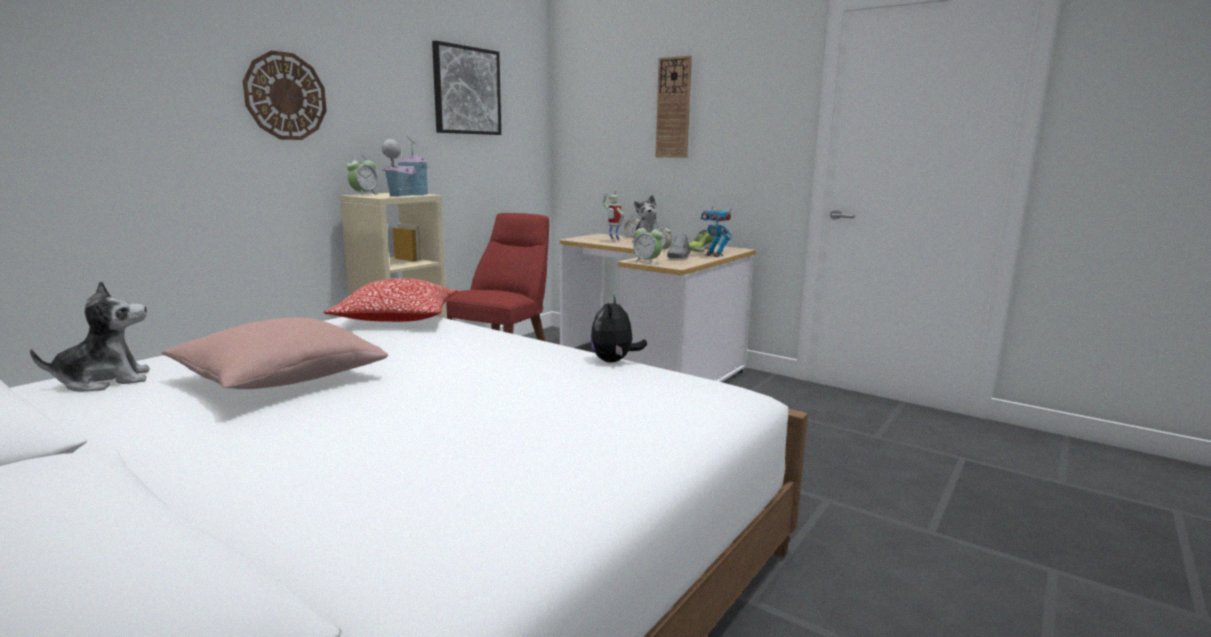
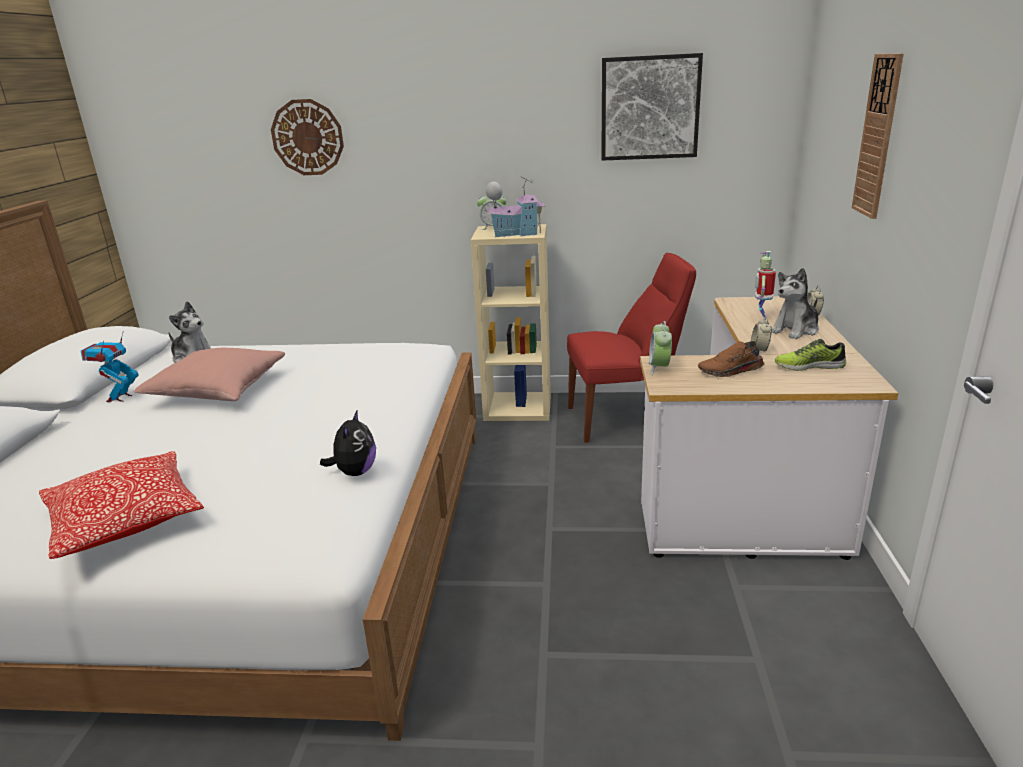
camera: 60 degrees right, 10 degrees up
(285, 96) = (435, 139): wall clock -> wall clock (307, 137)
(397, 319) = (387, 360): pillow -> pillow (126, 520)
(614, 361) = (355, 472): plush toy -> plush toy turned 120 degrees clockwise
(680, 256) = (731, 371): grey shoe -> brown shoe
(714, 255) = (783, 384): toy robot -> toy robot (119, 398)

